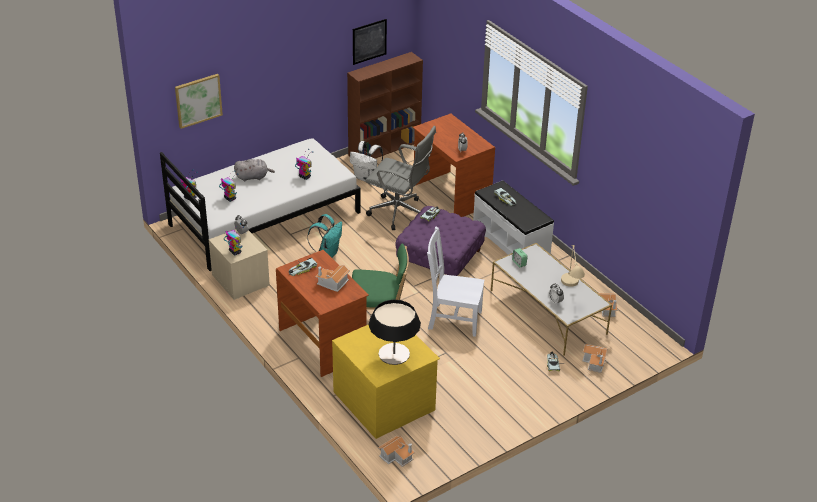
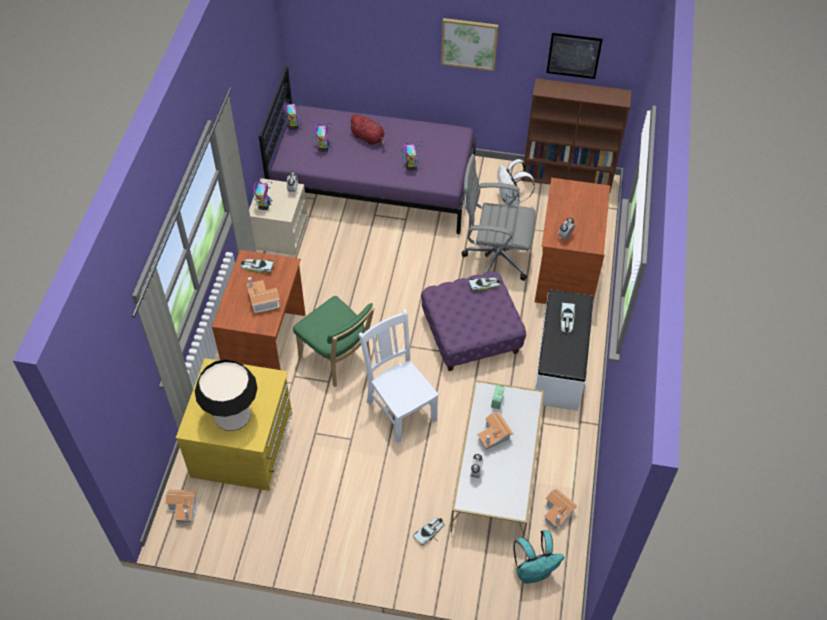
camera: 45 degrees right, 15 degrees up
(198, 100) = (340, 31): picture -> picture (469, 43)
(253, 177) = (368, 138): grey plush toy -> red plush toy
(264, 218) = (373, 184): white bed -> purple bed
(327, 253) = (380, 257): turquoise backpack -> turquoise backpack (533, 571)
(400, 213) = (493, 259): grey office chair -> grey office chair turned 120 degrees clockwise
(571, 291) = (506, 473): beige table lamp -> none
(595, 362) = (470, 565): toy house -> toy house (494, 437)

